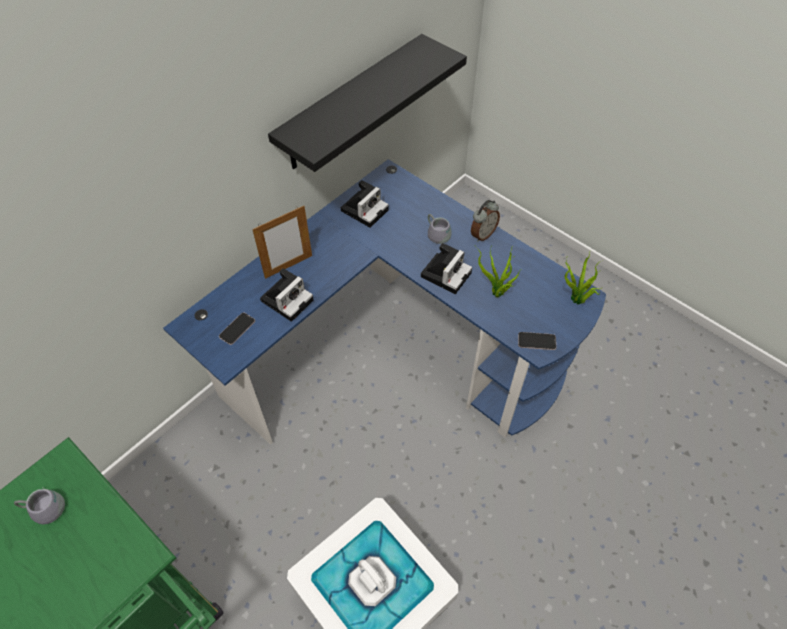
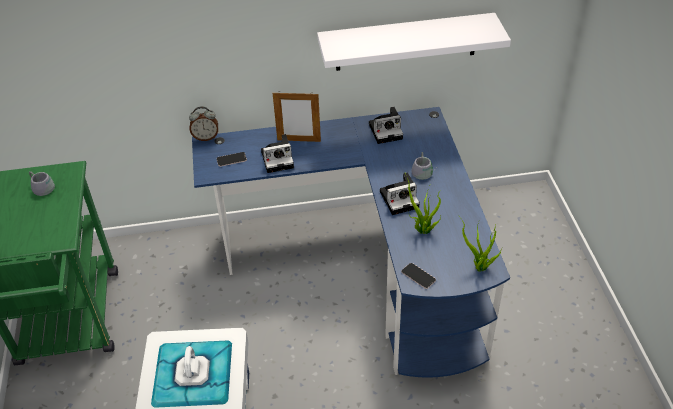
camera: 40 degrees right, 10 degrees down
(351, 103) = (406, 42): black shelf -> white shelf
(482, 234) = (455, 188): alarm clock -> alarm clock (206, 137)

